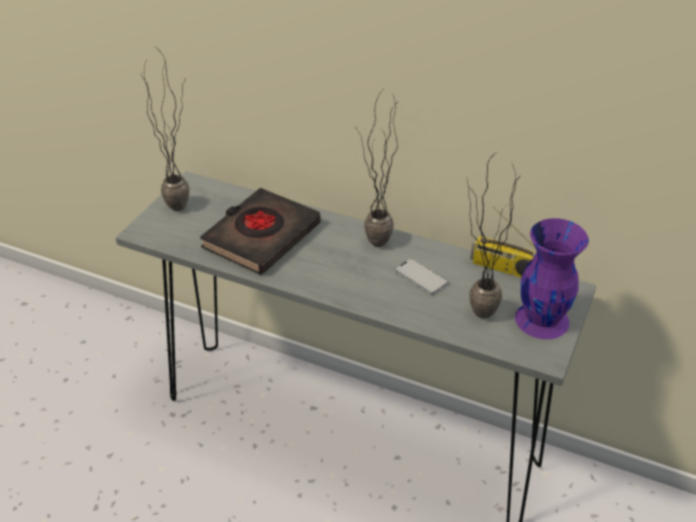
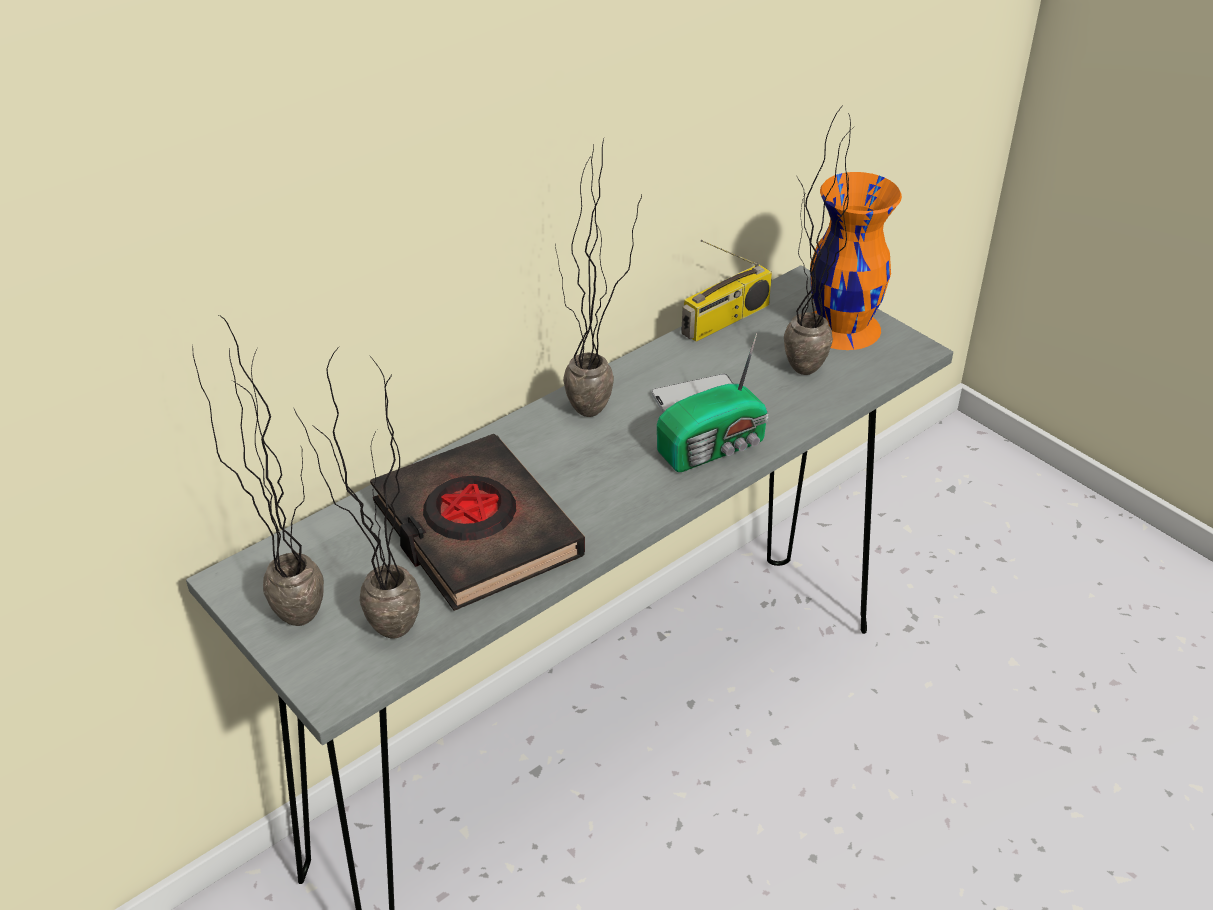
camera: 65 degrees left, 0 degrees up
(176, 233) = (378, 638): none -> potted plant
(380, 297) = (715, 447): none -> radio
(542, 319) = (841, 326): purple vase -> orange vase

